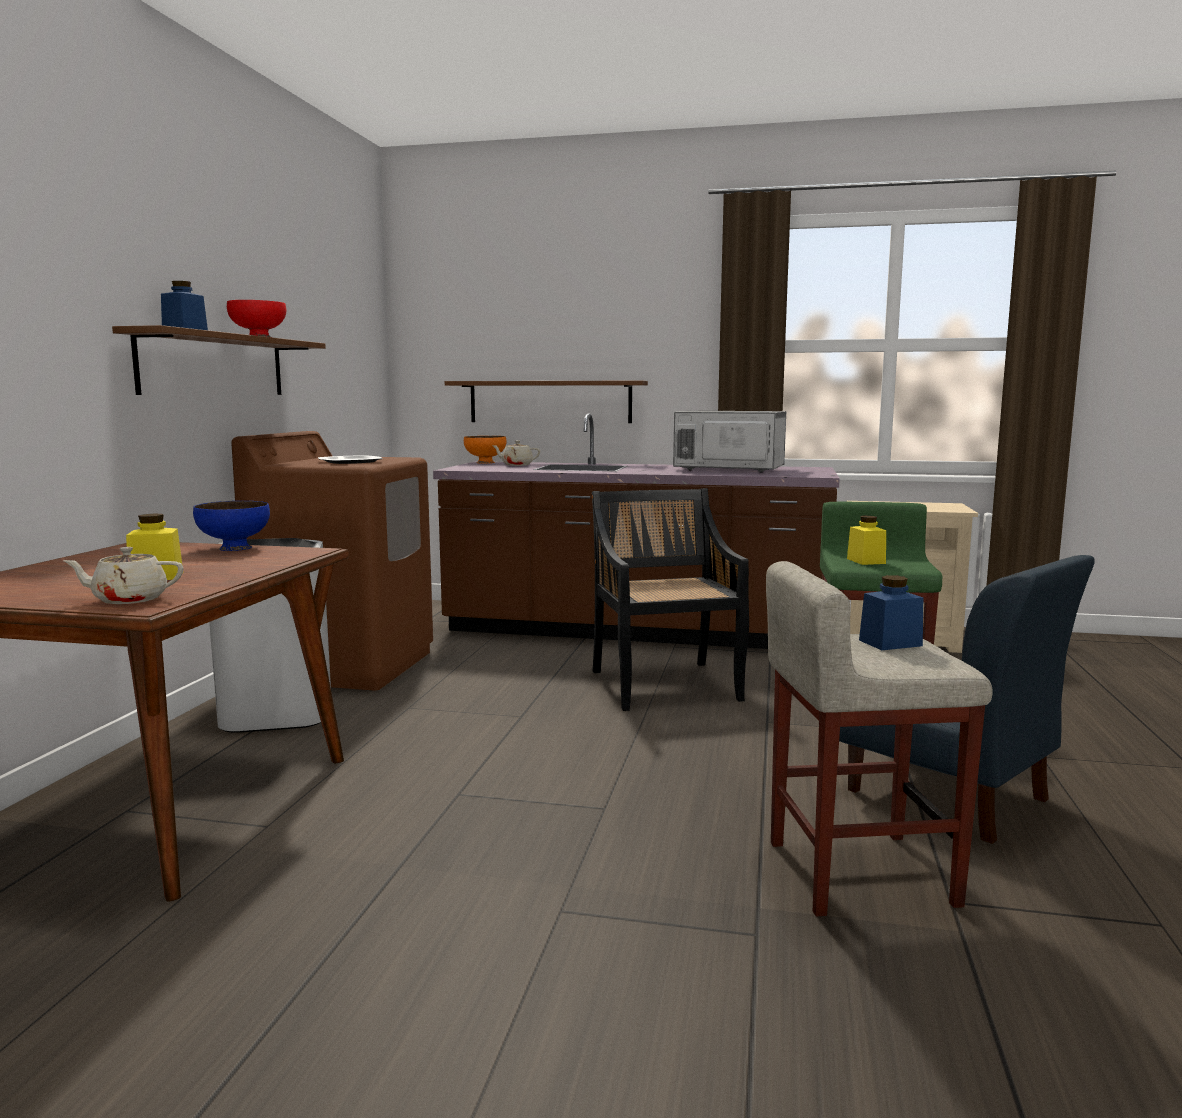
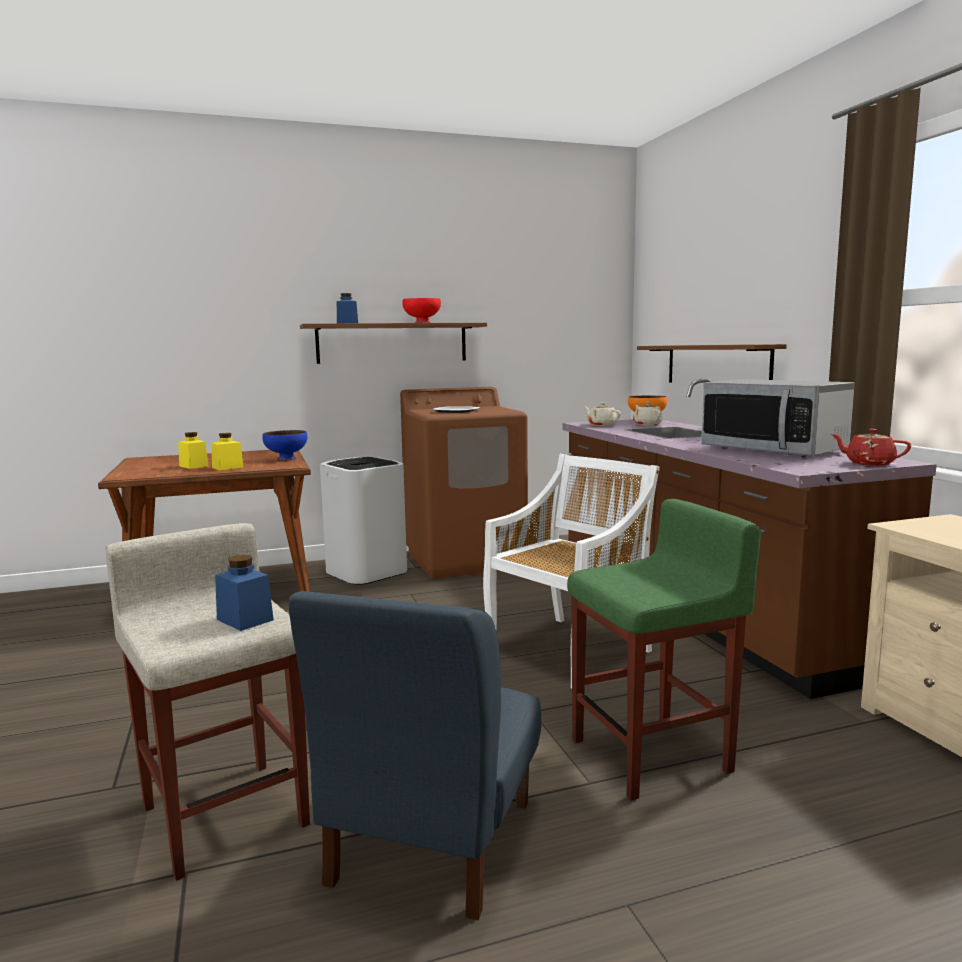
camera: 60 degrees right, 0 degrees up
(129, 599) = (136, 473): beige teapot -> beige teapot (601, 425)
(664, 685) = (569, 650): black chair -> white chair
(728, 469) = (773, 450): microwave -> microwave turned 150 degrees clockwise
(814, 470) = (868, 463): none -> red teapot
(866, 561) = (635, 575): yellow jar -> yellow jar (227, 467)

